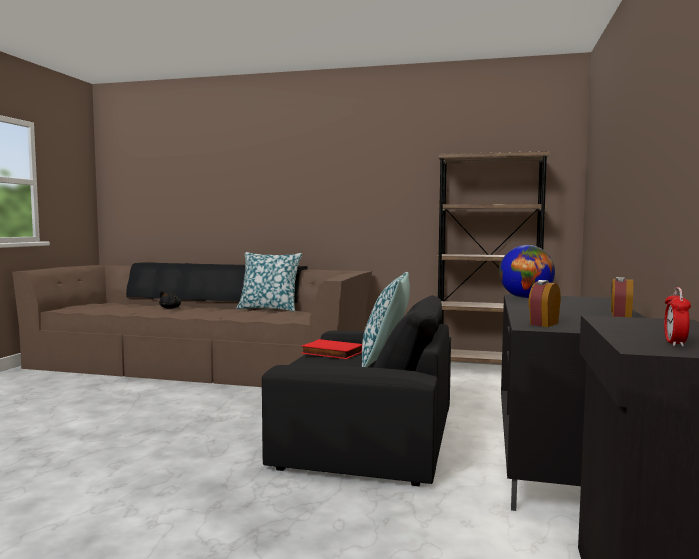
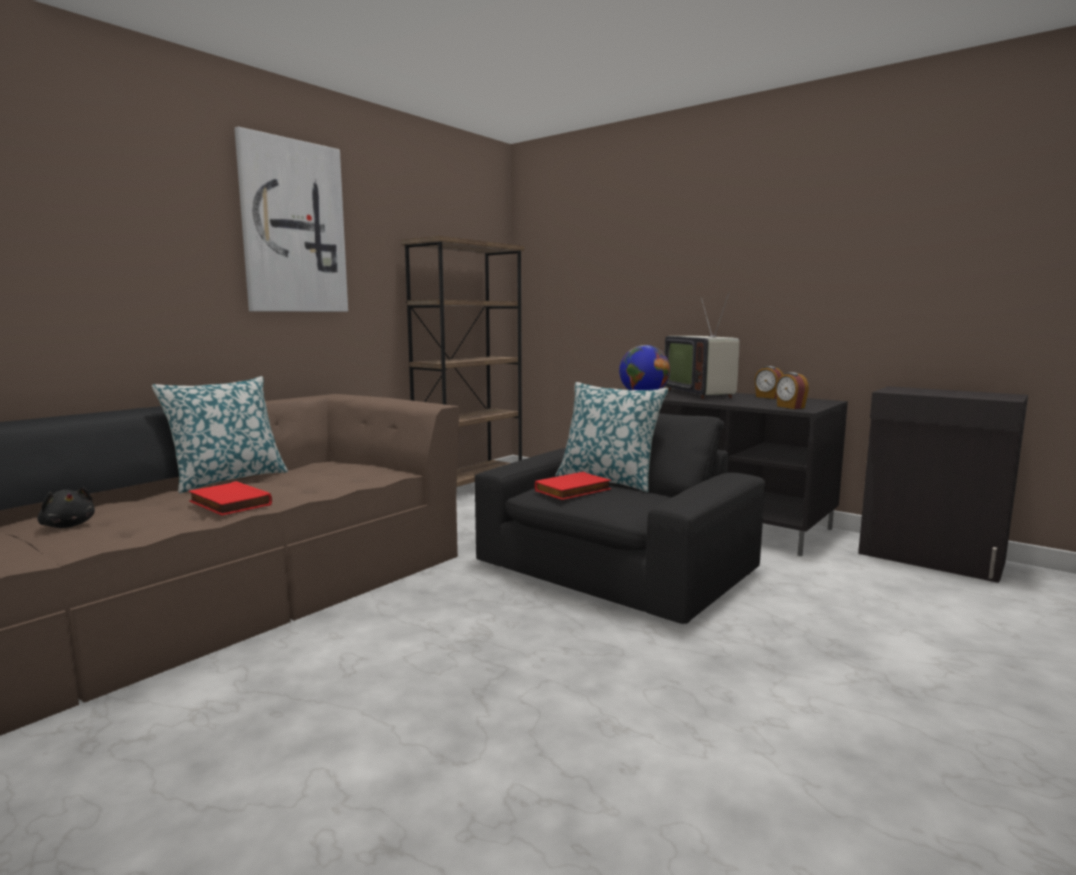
camera: 65 degrees left, 5 degrees up
(211, 313) = (228, 503): none -> red book
(354, 161) = (293, 227): none -> picture
(585, 305) = (701, 393): none -> television
(675, 343) = (985, 395): alarm clock -> none

